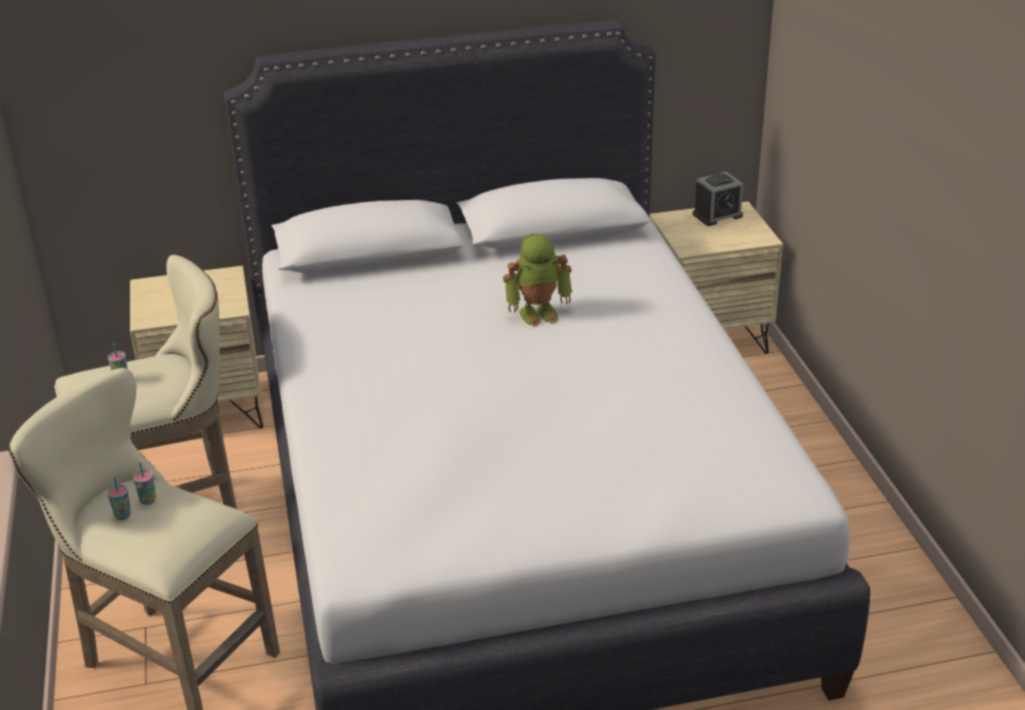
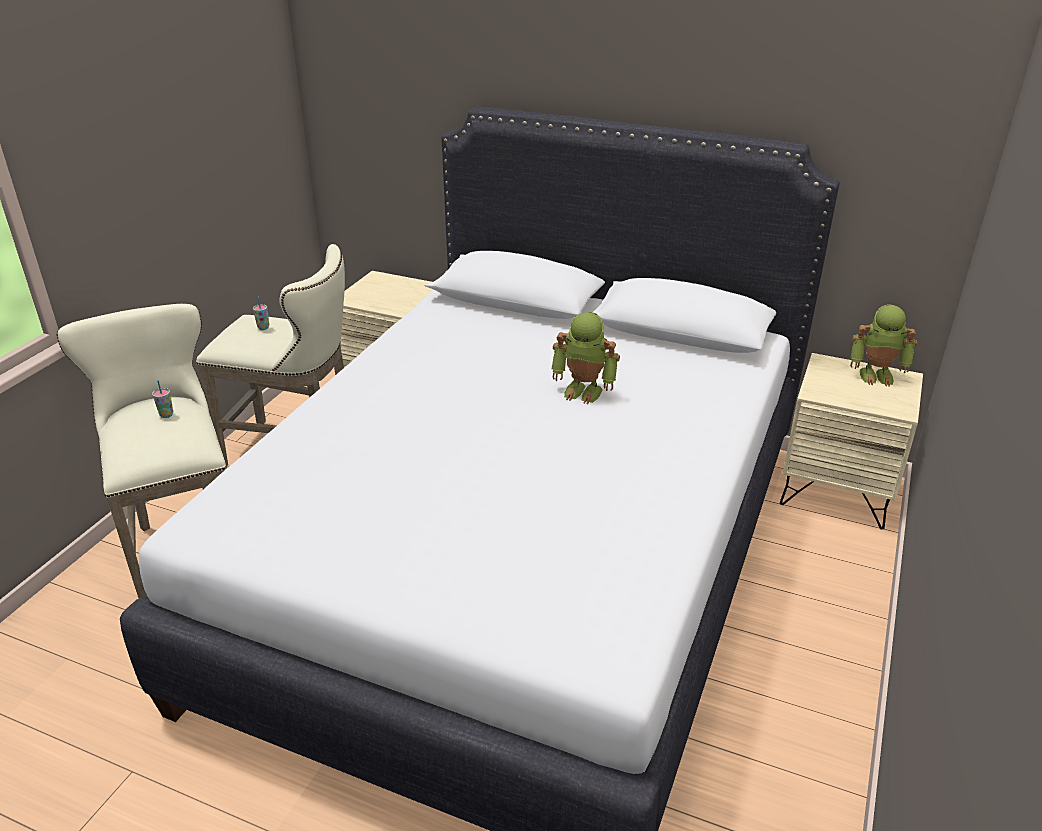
camera: 35 degrees right, 0 degrees up
(123, 516) = (140, 418): cup -> none
(717, 215) = (876, 375): alarm clock -> toy robot

